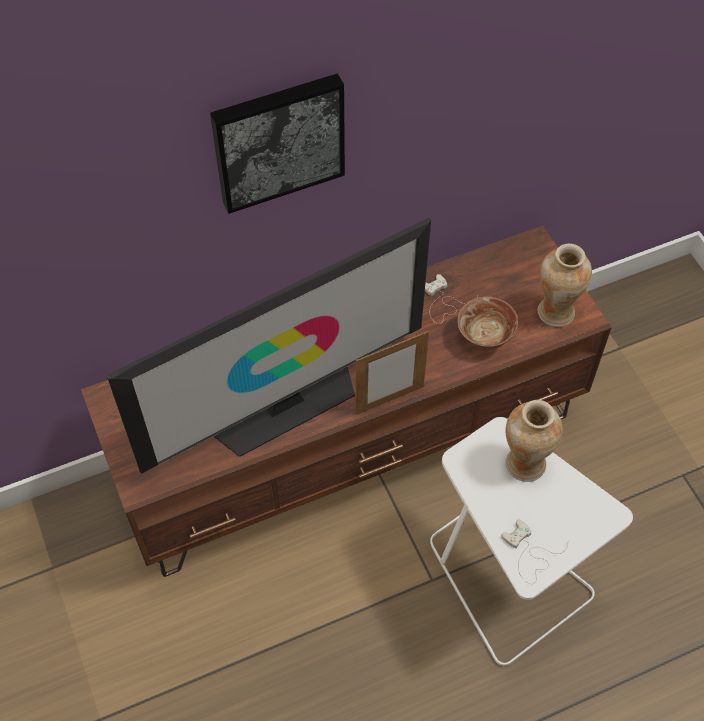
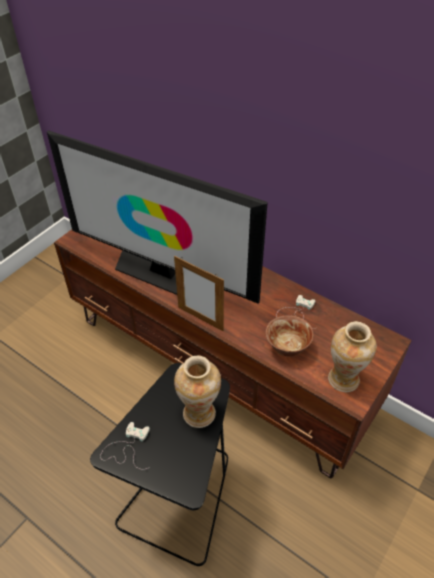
camera: 60 degrees right, 10 degrees down
(278, 140) = (238, 96): picture -> none
(504, 578) = (180, 496): white side table -> black side table

